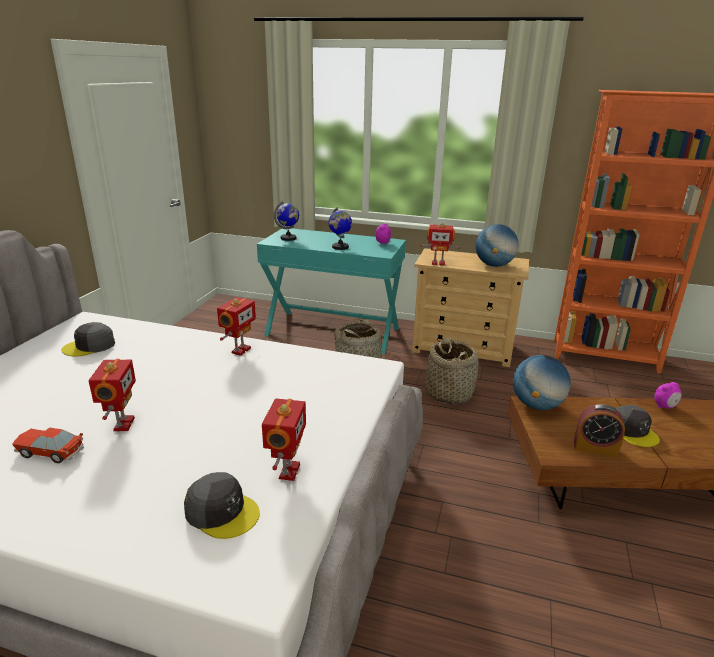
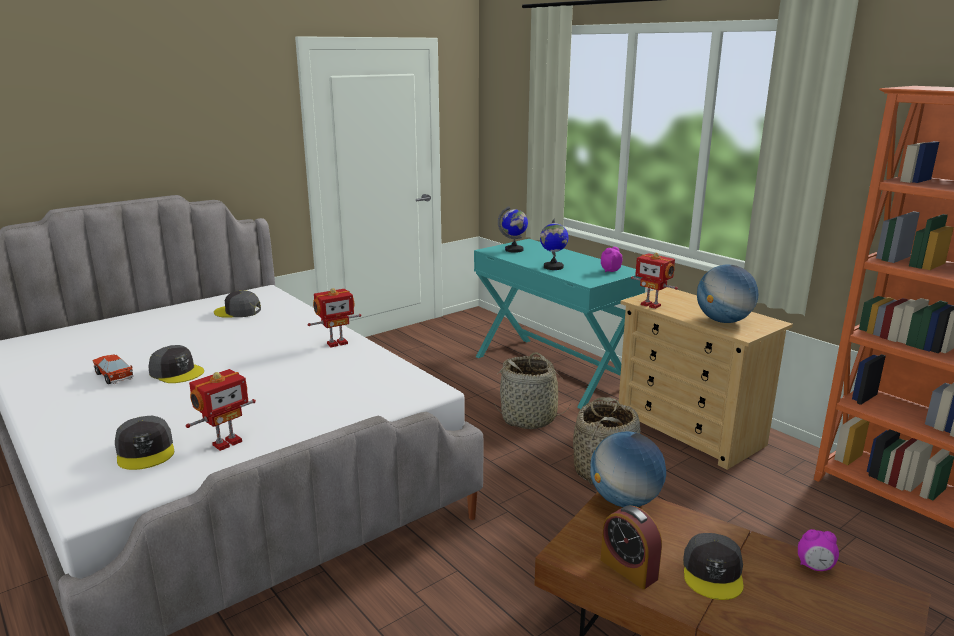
camera: 35 degrees right, 5 degrees down
(122, 424) = (177, 372): toy robot -> grey cap

